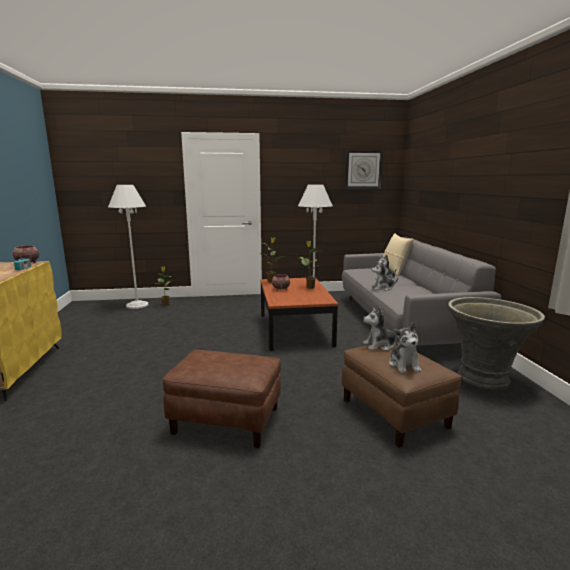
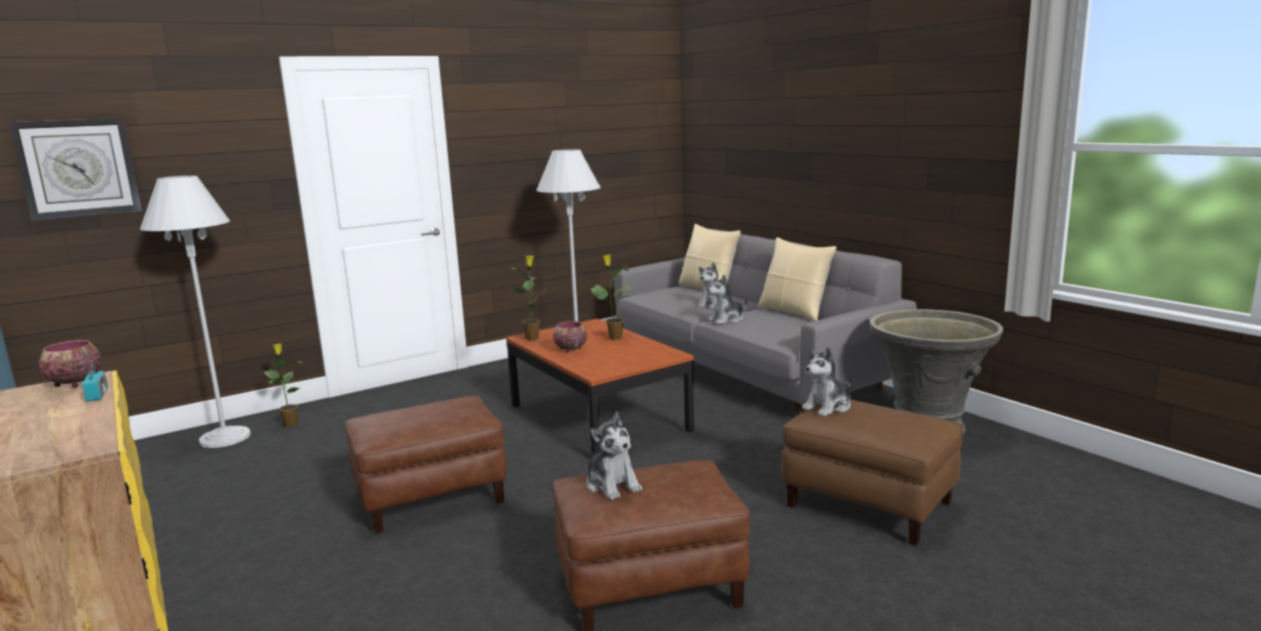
camera: 25 degrees left, 0 degrees up
(182, 348) = (432, 496): none -> brown ottoman
(363, 169) = (621, 116): wall clock -> wall clock (78, 168)
(404, 365) = (890, 426): plush toy -> plush toy (612, 485)
(428, 290) = (794, 312): none -> beige pillow

